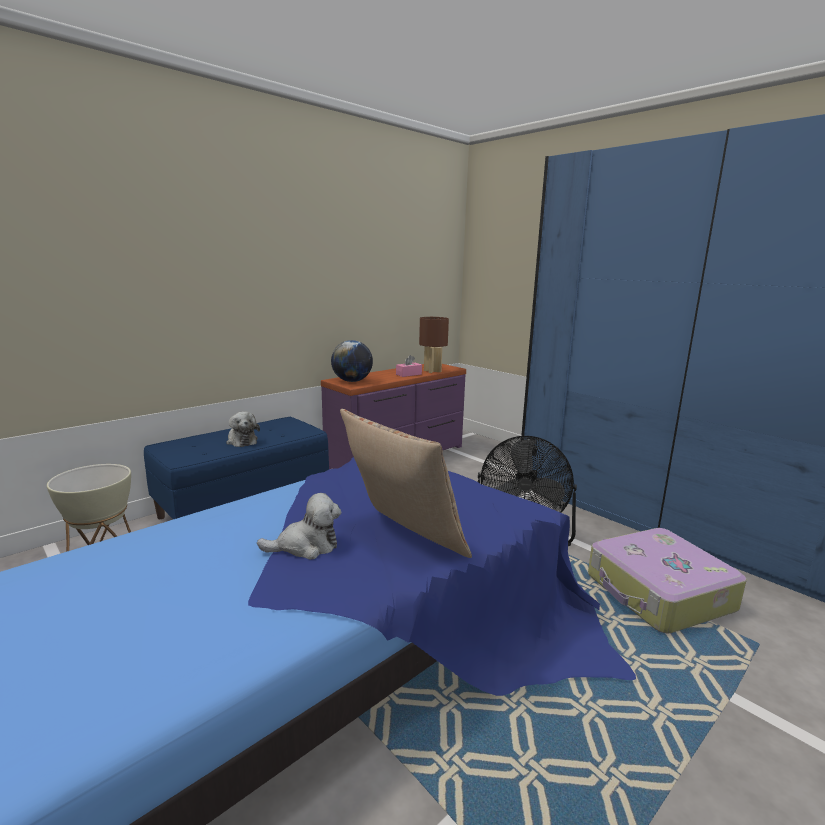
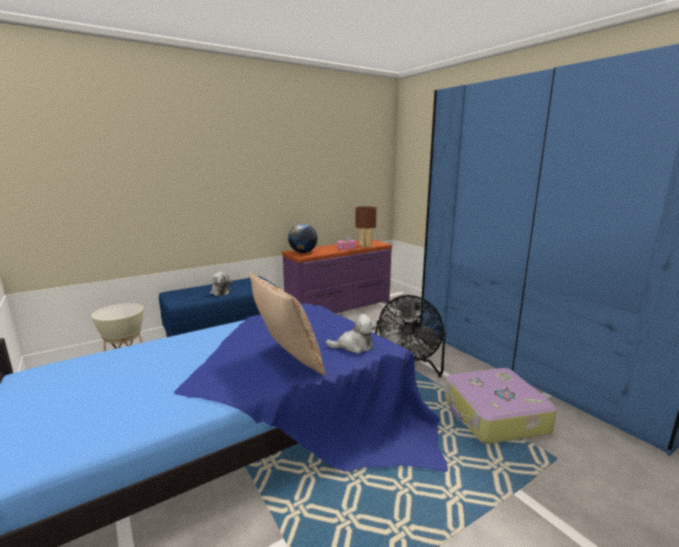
camera: 10 degrees right, 0 degrees up
(306, 546) = (225, 361): plush toy -> plush toy (354, 346)

